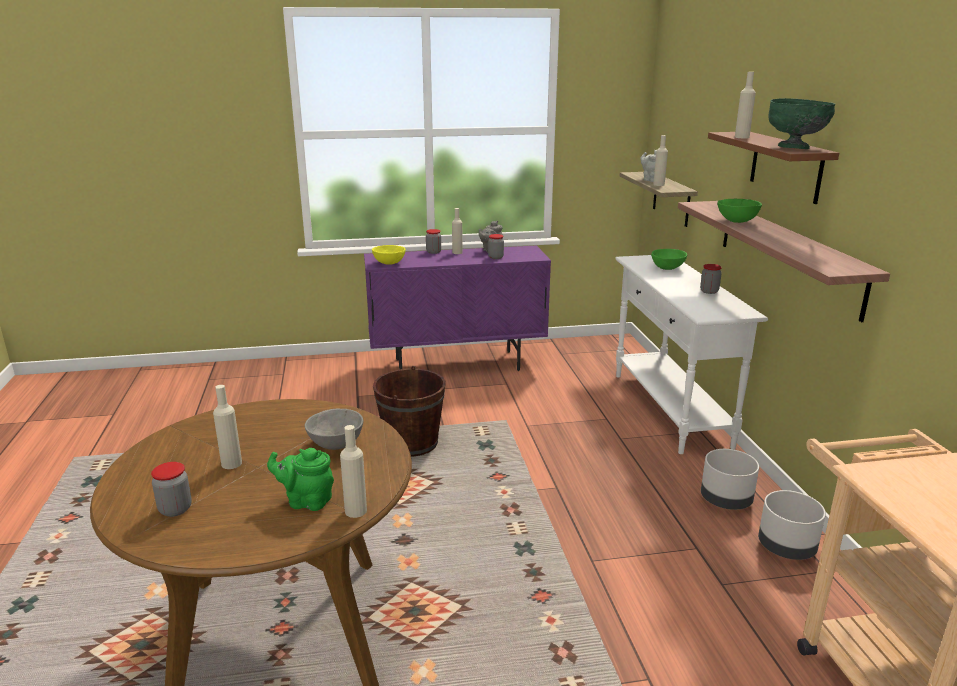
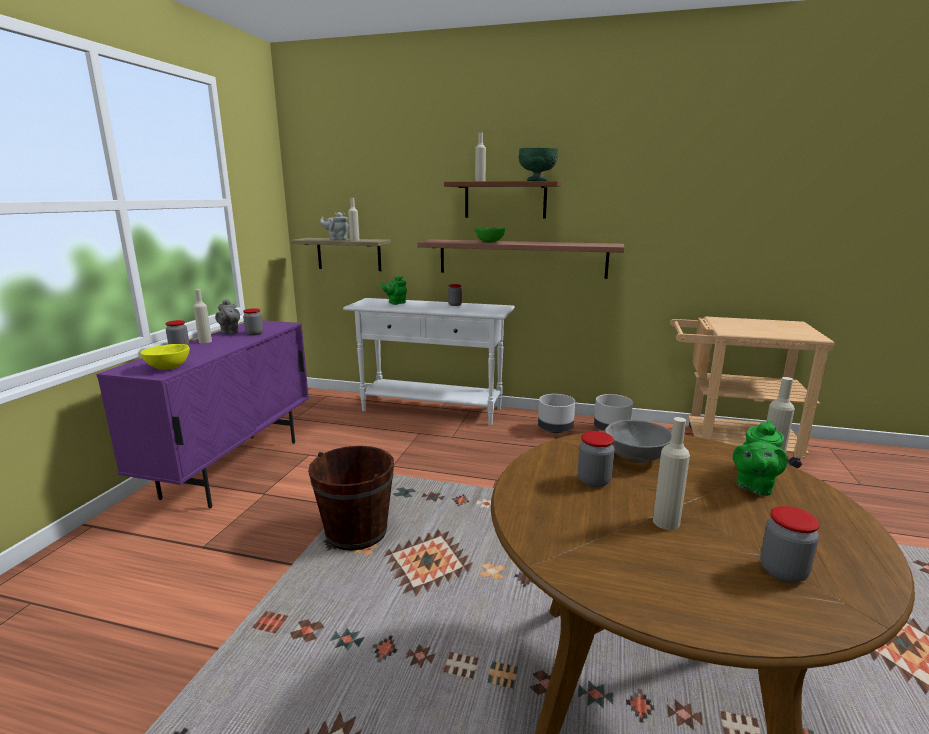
camera: 65 degrees left, 5 degrees down
(286, 431) = (594, 481): none -> jar
(668, 268) = (396, 303): green bowl -> green teapot

